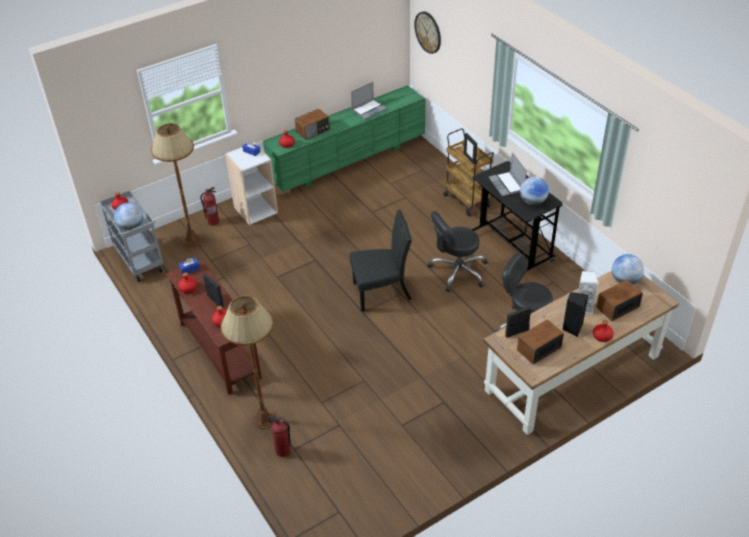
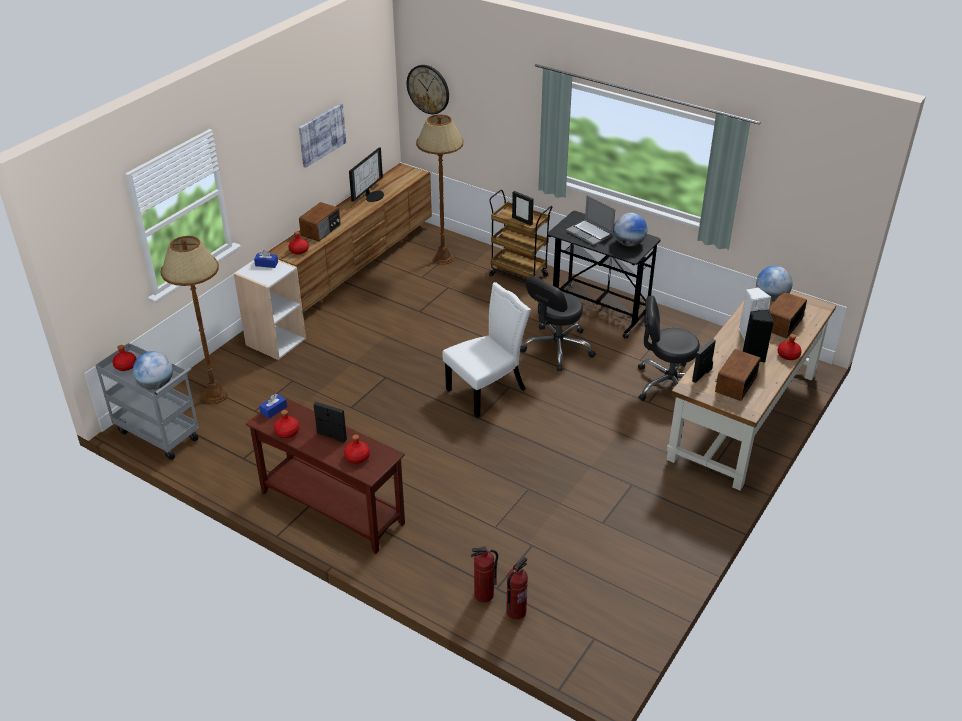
camera: 25 degrees left, 5 degrees down
(213, 222) = (229, 367): fire extinguisher -> fire extinguisher (516, 611)
(264, 419) = (438, 567): brown floor lamp -> brown floor lamp (443, 258)
(326, 56) = (321, 134): none -> picture
(348, 162) = (357, 266): green cabinet -> brown cabinet
(369, 109) = (373, 195): laptop -> monitor
(381, 292) = (485, 391): black chair -> white chair

